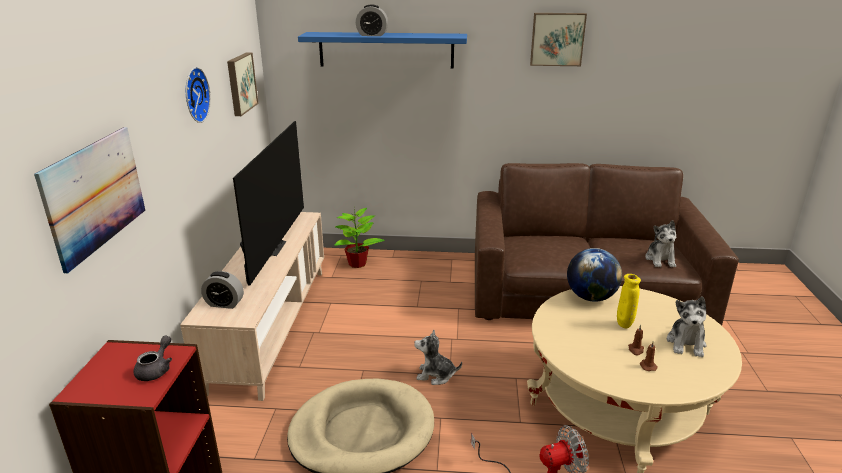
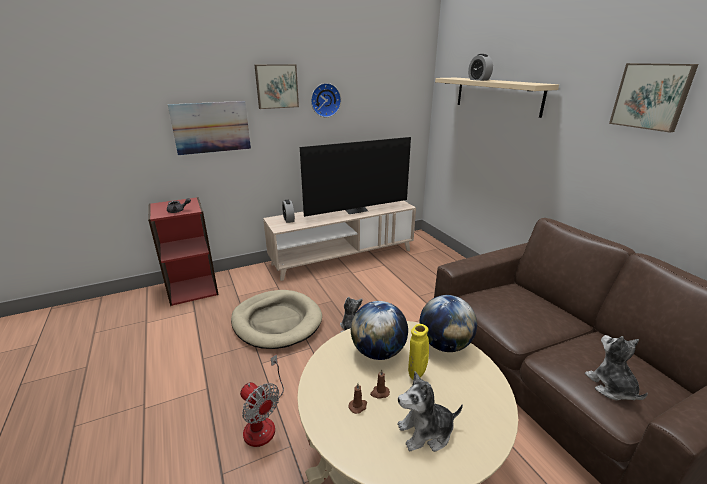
camera: 60 degrees right, 0 degrees up
(240, 83) = (390, 105): picture -> picture (276, 86)
(358, 263) = (437, 257): potted plant -> none
(386, 50) = (497, 95): blue shelf -> beige shelf
(581, 333) = (378, 352): none -> globe
(660, 259) = (611, 387): plush toy -> plush toy turned 105 degrees clockwise

